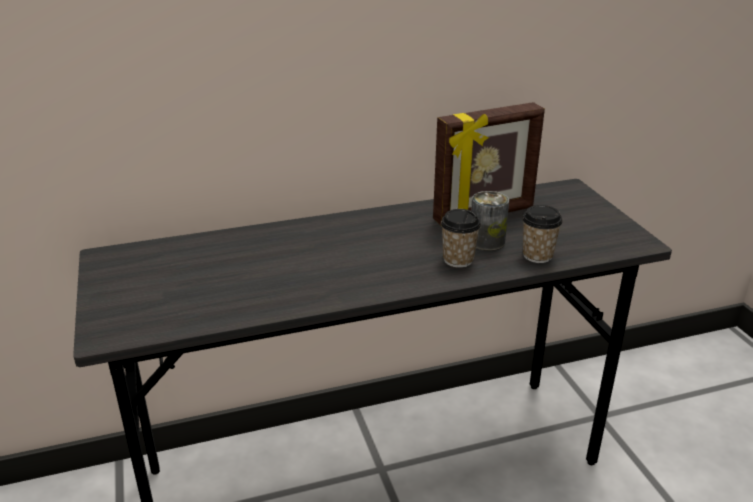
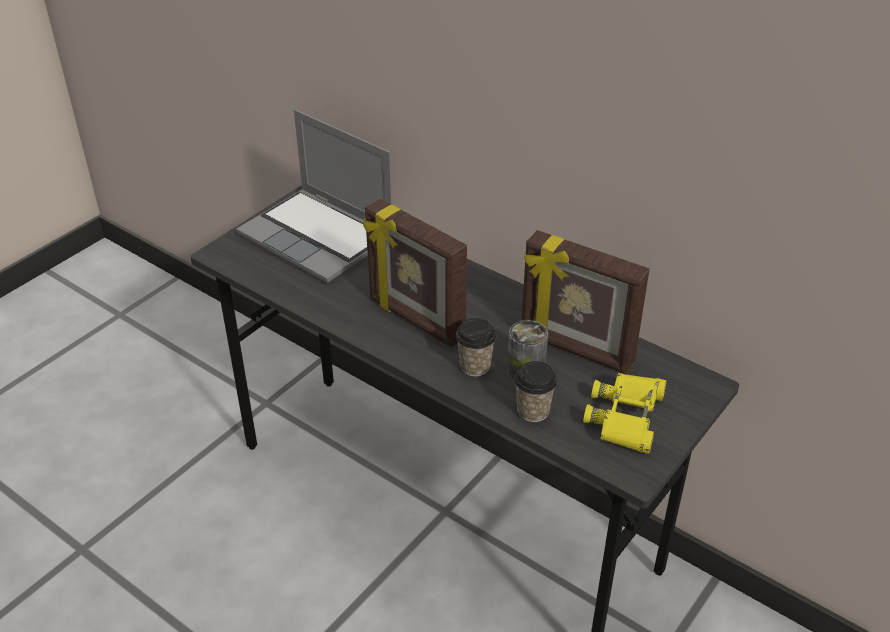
camera: 55 degrees right, 10 degrees up
(178, 269) = (319, 237): none -> laptop
(365, 264) = (415, 320): none -> picture frame
(577, 224) = (626, 417): none -> yellow binoculars

